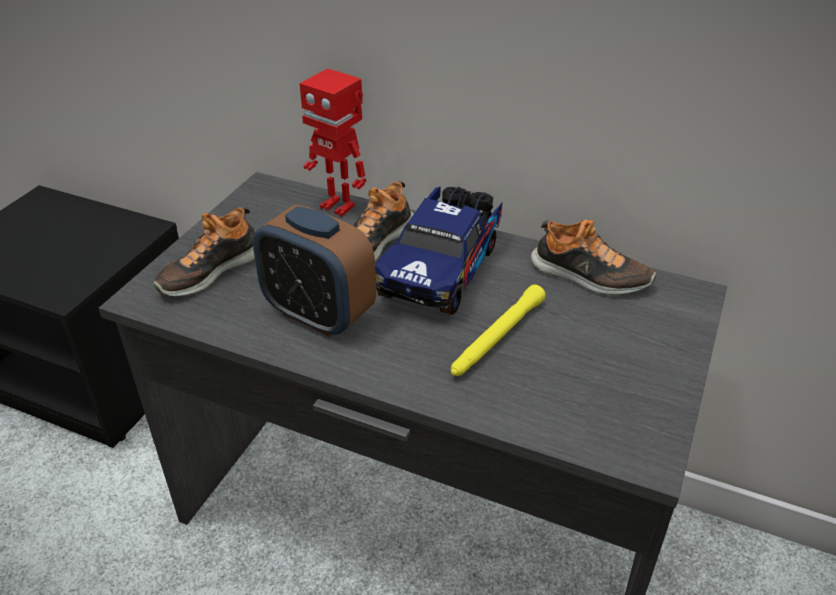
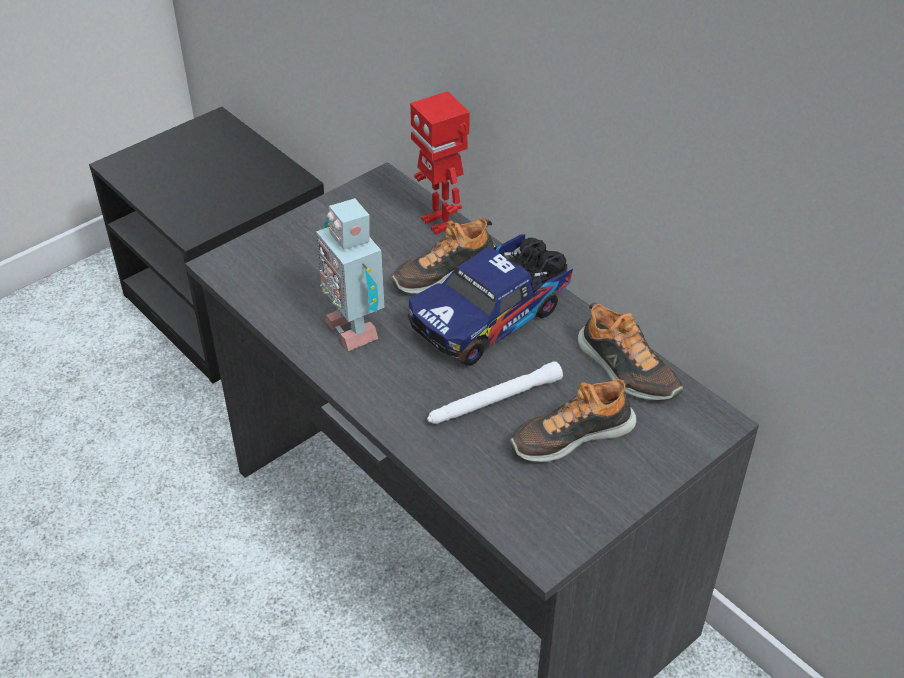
camera: 25 degrees right, 5 degrees up
(210, 270) = (290, 256): shoe -> shoe (571, 435)
(318, 314) = (355, 327): alarm clock -> toy robot
(497, 338) = (494, 401): yellow flashlight -> white flashlight

